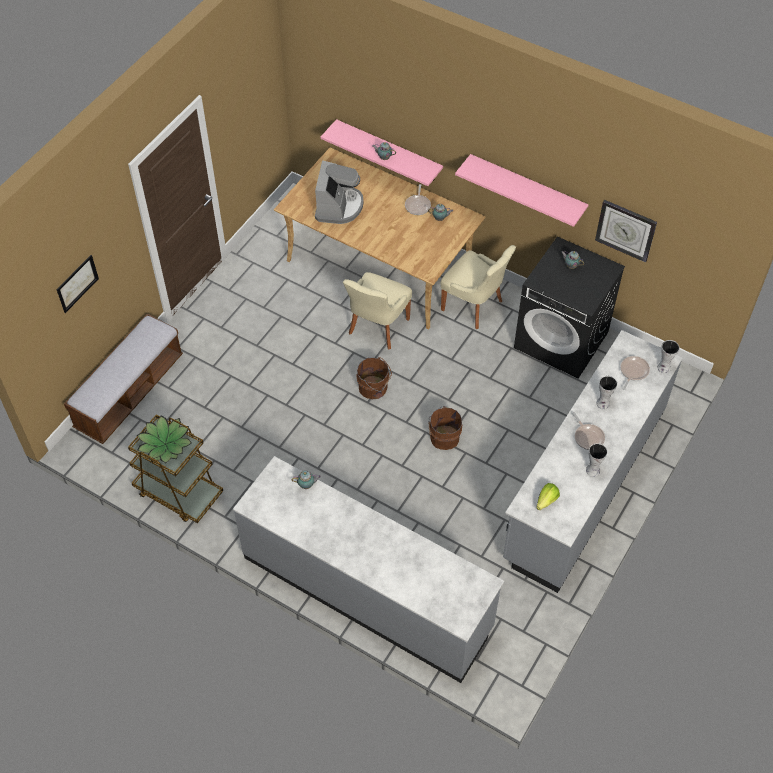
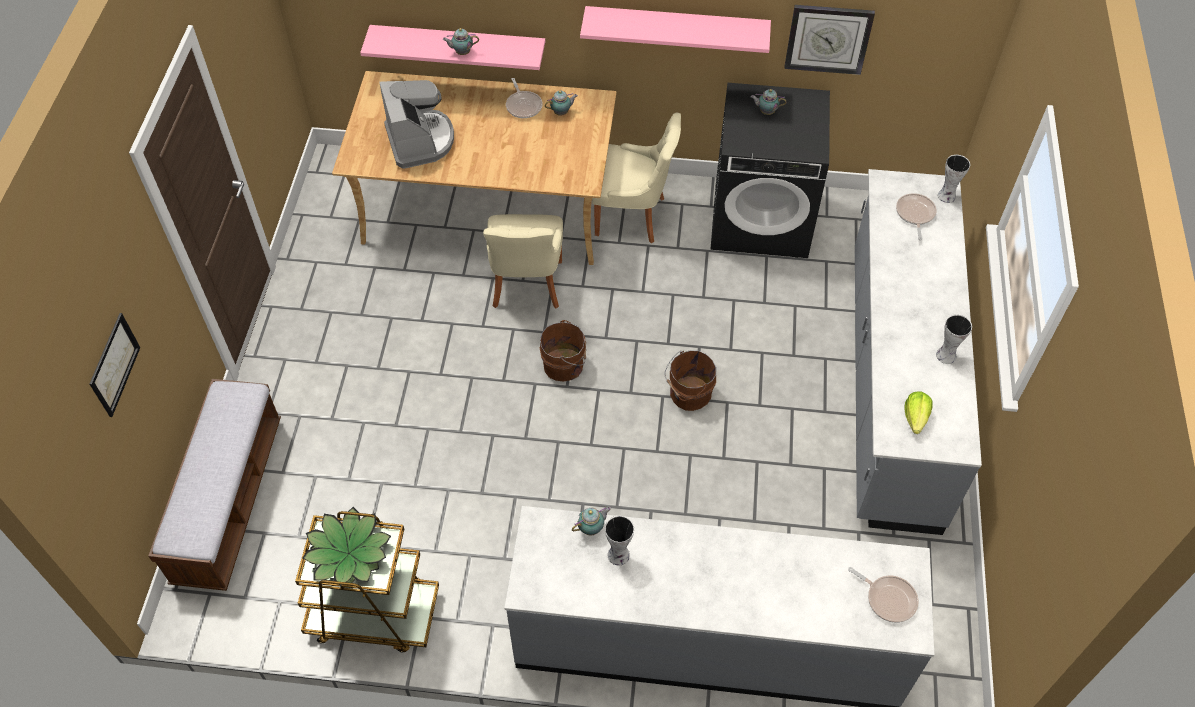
camera: 25 degrees left, 0 degrees up
(588, 437) = (913, 315): frying pan -> frying pan (888, 598)
(602, 403) = (904, 267): vase -> vase (618, 556)

